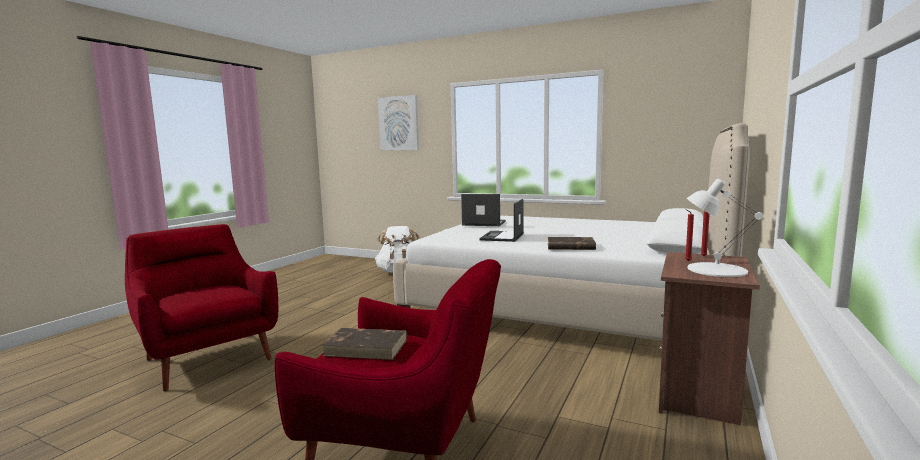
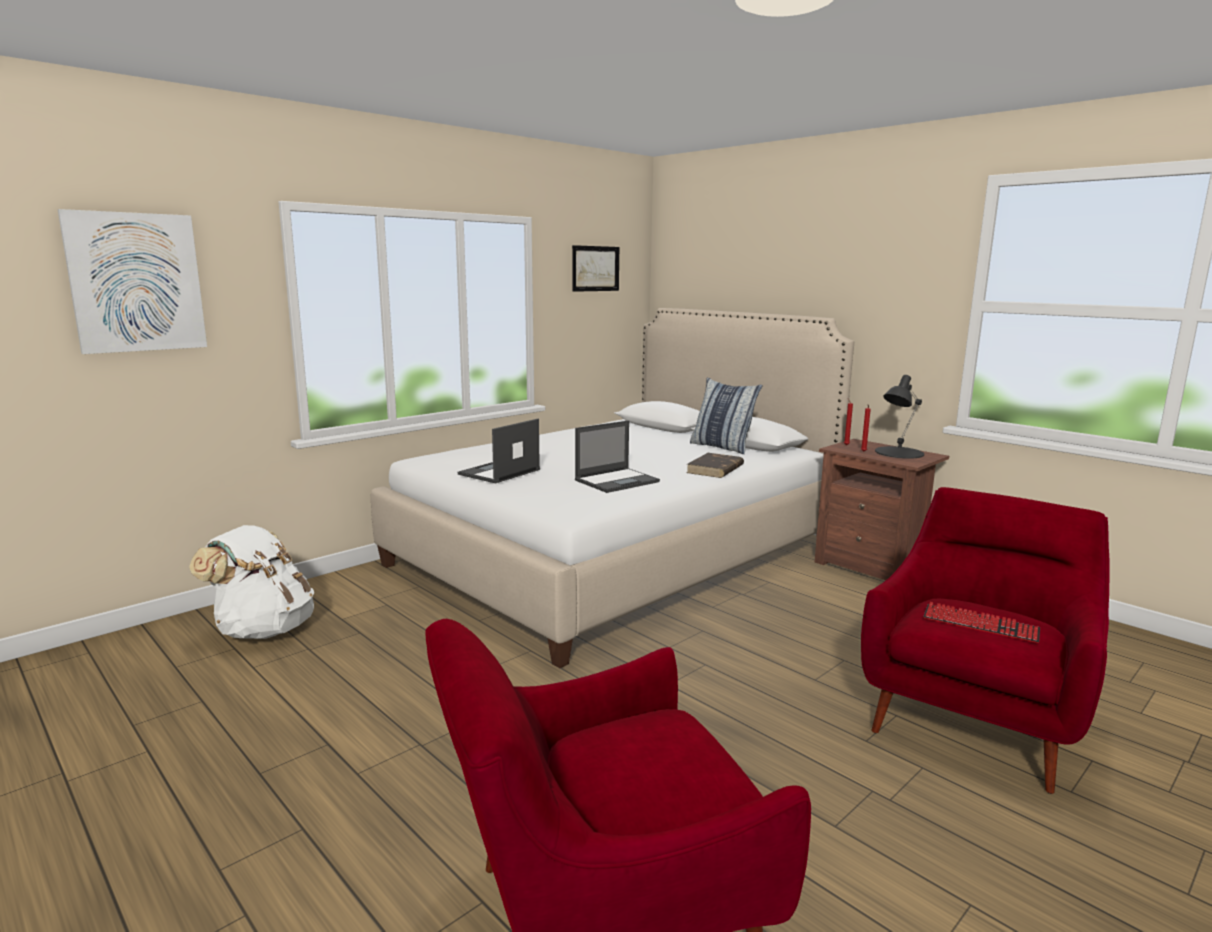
camera: 70 degrees left, 5 degrees up
(367, 347) = (980, 625): brown book -> keyboard
(502, 237) = (617, 481): laptop -> laptop turned 75 degrees counterclockwise
(645, 243) = (722, 447): none -> pillow
(668, 100) = (595, 268): none -> picture
(715, 269) = (898, 452): white table lamp -> black table lamp

